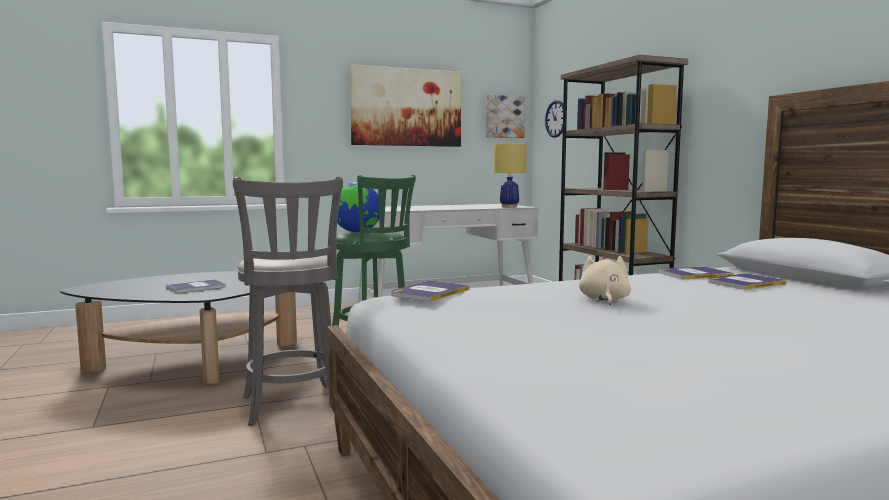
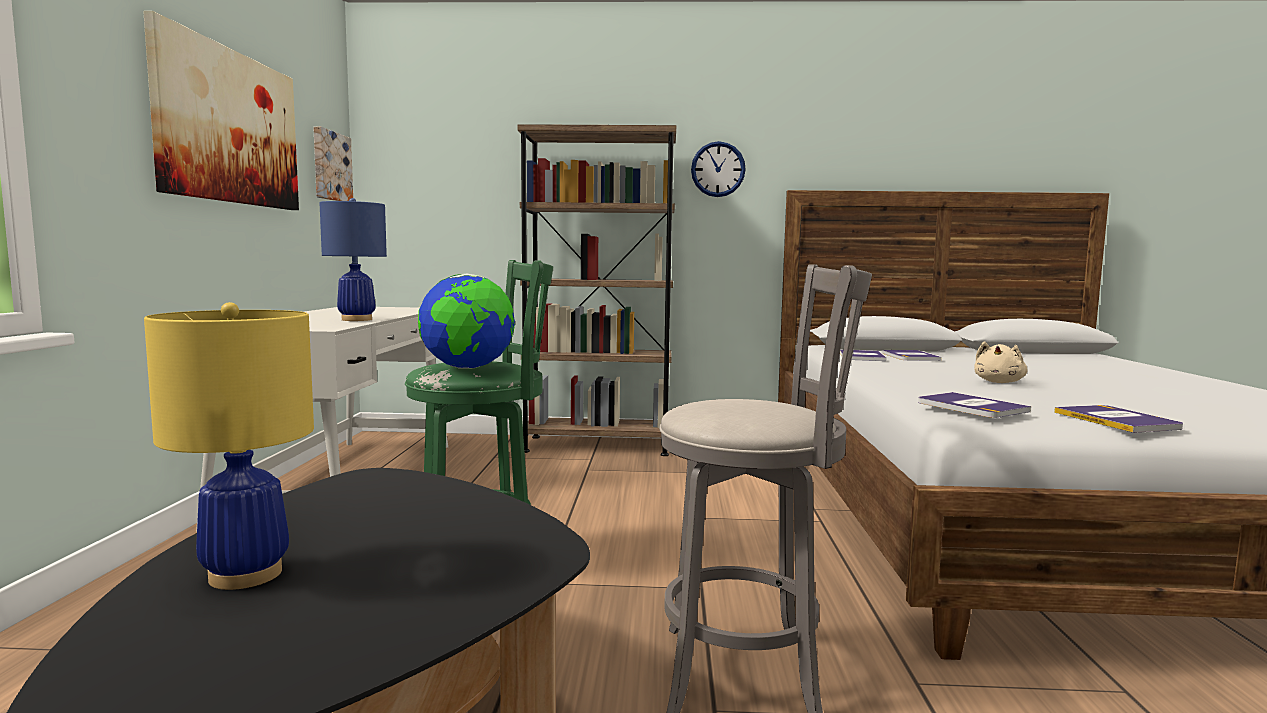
camera: 65 degrees left, 0 degrees up
(197, 287) = (417, 556): book -> book (1117, 420)
(431, 208) = (357, 319): none -> blue table lamp
(509, 207) = (417, 309): yellow table lamp -> yellow table lamp (245, 575)
(556, 119) = (418, 180): wall clock -> wall clock (718, 169)
(603, 300) = (999, 382): beige plush toy -> beige plush toy turned 90 degrees counterclockwise

